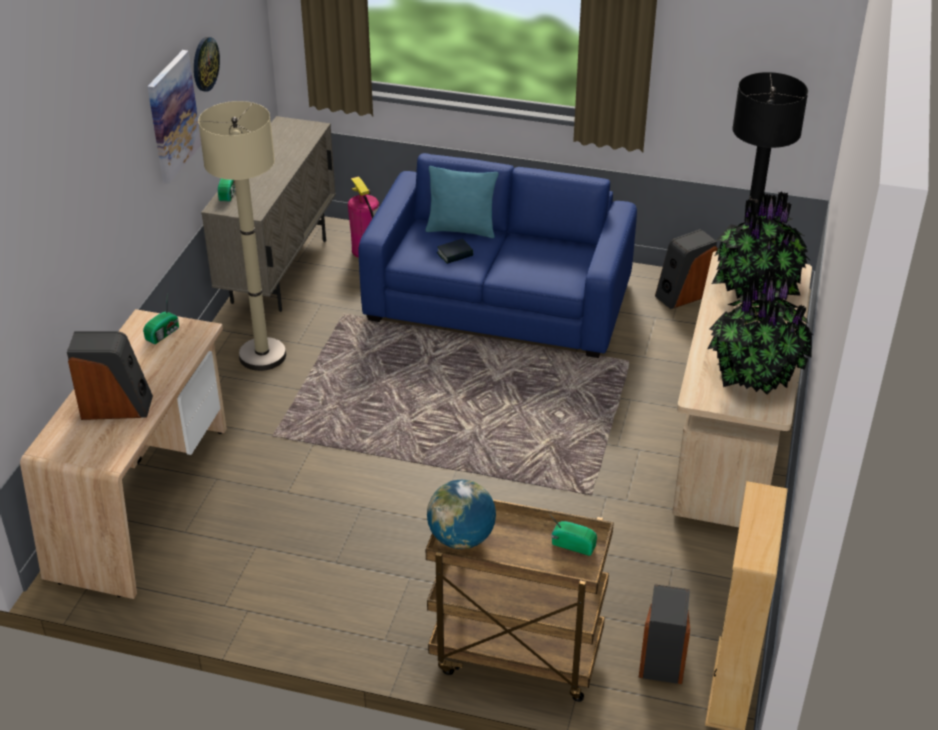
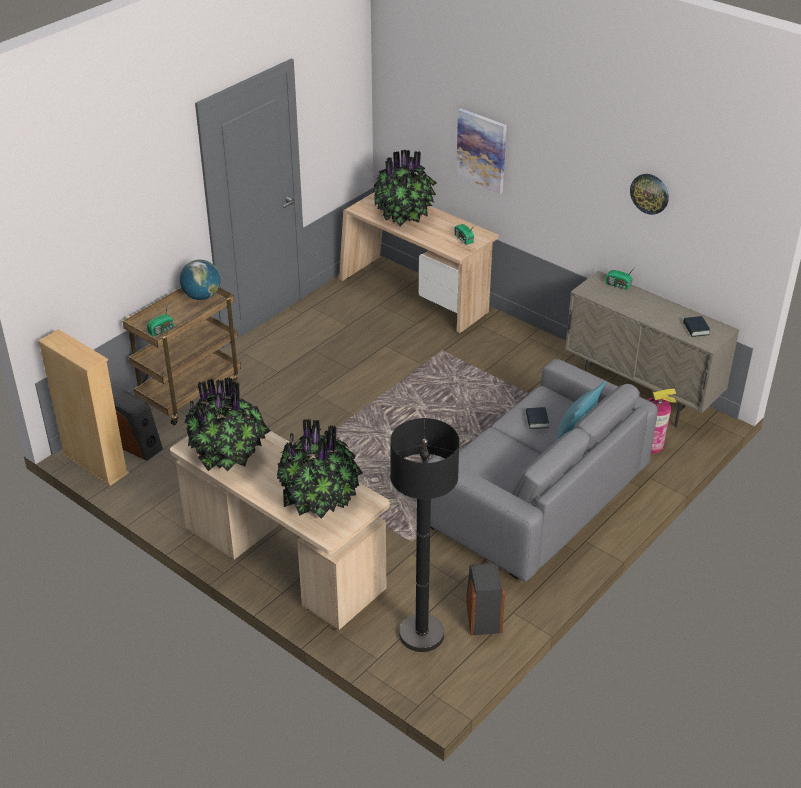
camera: 115 degrees right, 0 degrees up
(116, 406) = (404, 216): speaker -> potted plant
(172, 116) = (594, 184): picture -> picture (482, 150)
(262, 356) = (532, 364): beige floor lamp -> none
(291, 137) = (696, 329): none -> book
(499, 300) = (537, 497): blue sofa -> grey sofa

